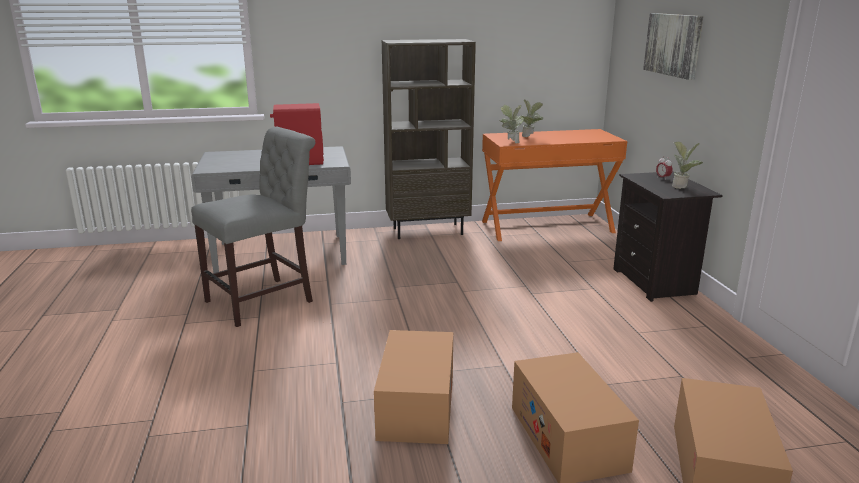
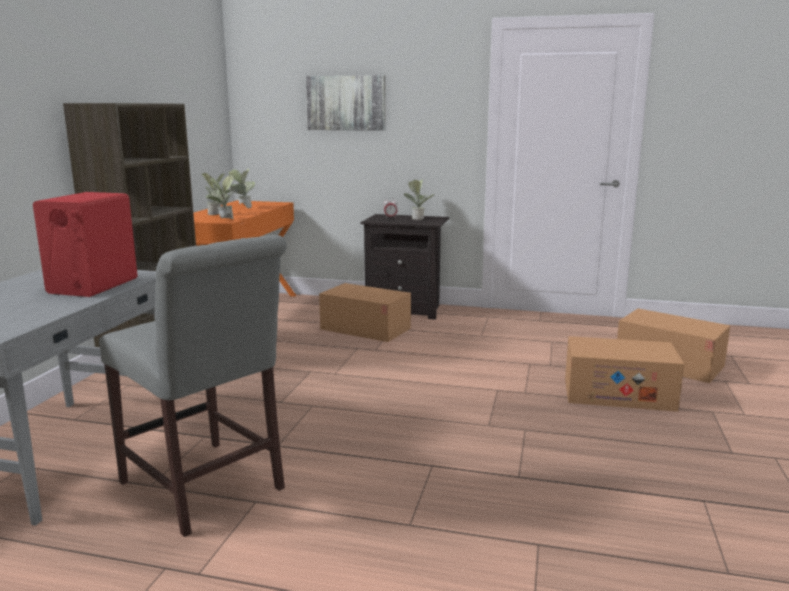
camera: 65 degrees left, 5 degrees down
(265, 300) = (206, 489): grey chair -> grey chair turned 150 degrees clockwise
(416, 406) = (546, 440): cardboard box -> cardboard box (365, 328)
(570, 136) = (242, 207): none -> potted plant

